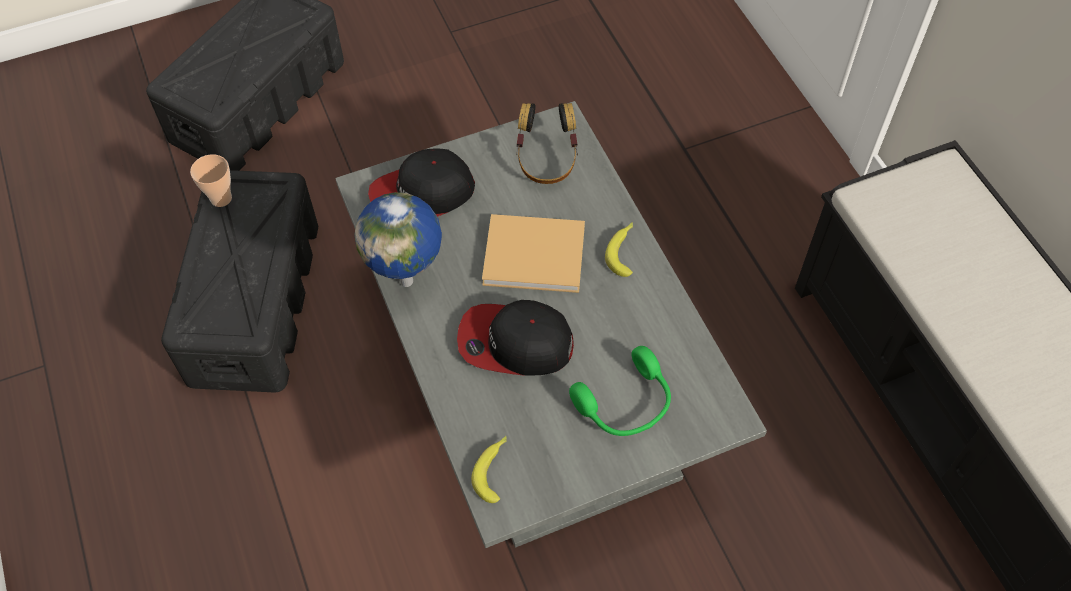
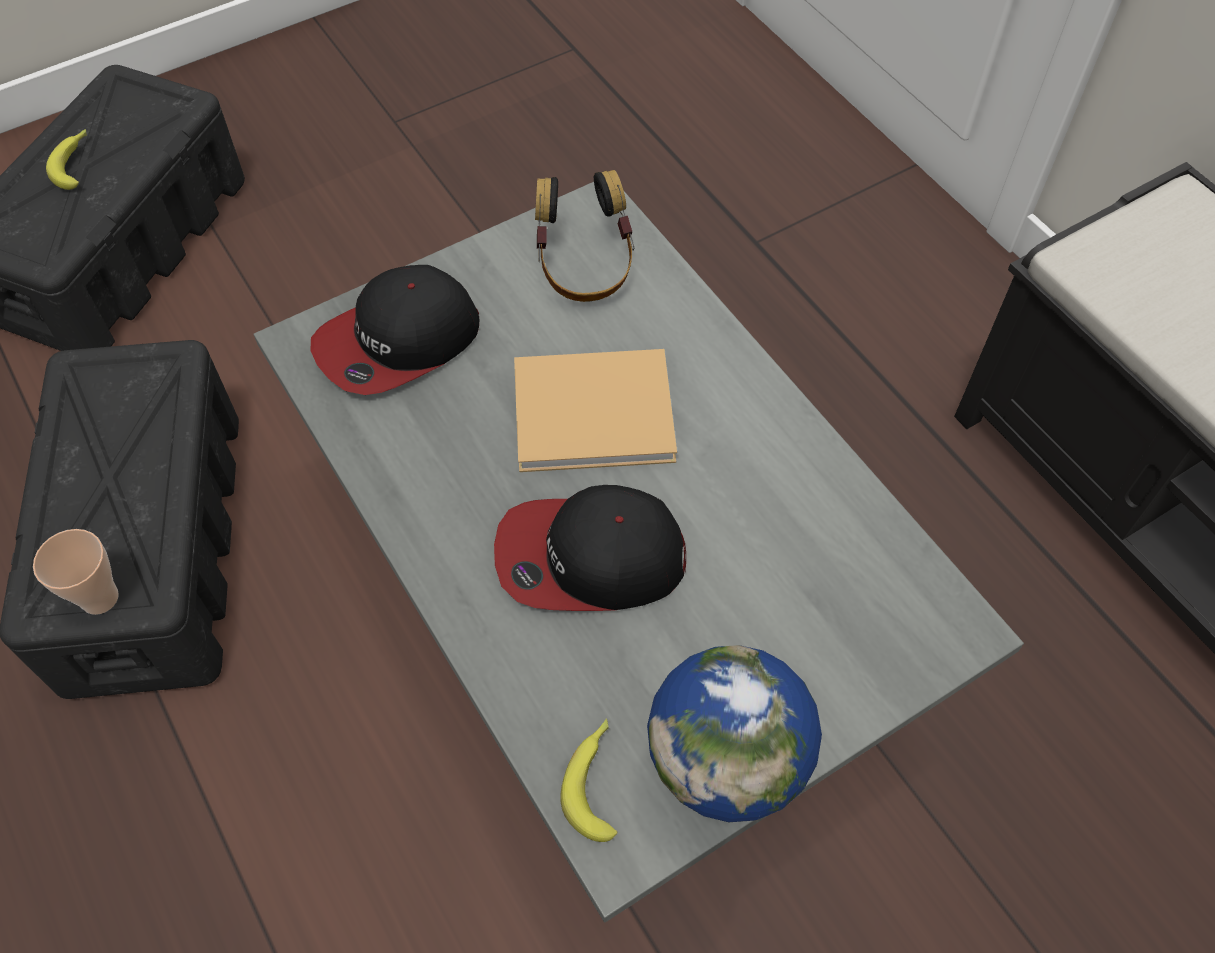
camera: 10 degrees left, 0 degrees up
(221, 198) = (75, 393): cup -> cup (99, 598)
(408, 280) = (398, 480): globe -> globe (723, 783)
(623, 251) = (732, 388): banana -> banana (75, 163)
(626, 404) = (790, 634): green headphones -> none

